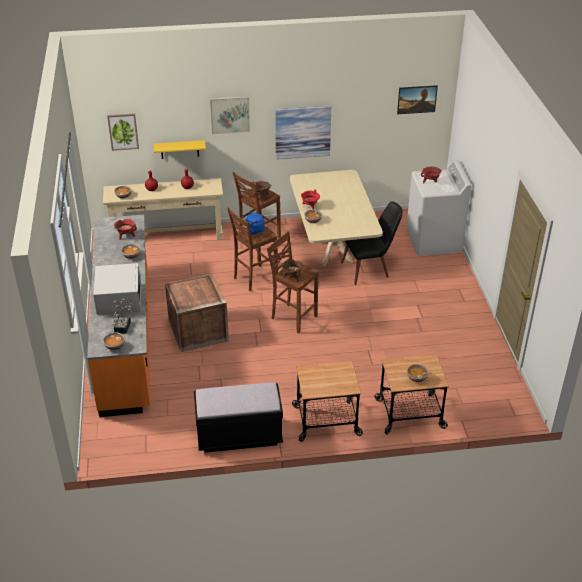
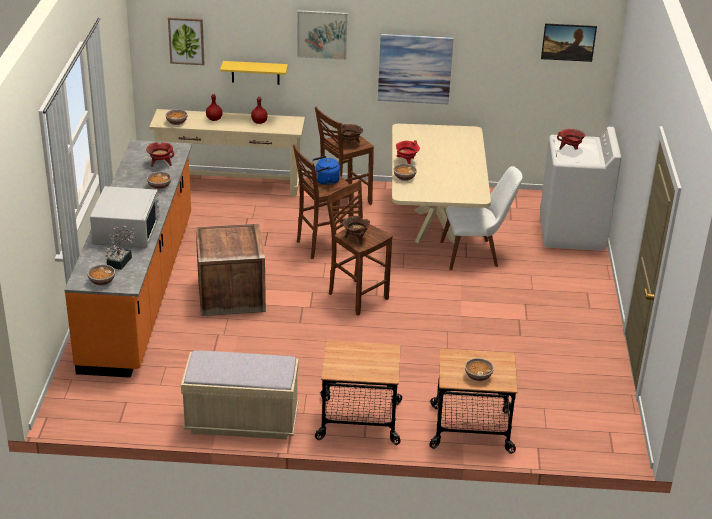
camera: 10 degrees right, 5 degrees down
(239, 436) = (242, 421): black bench -> beige bench
(370, 268) = (477, 253): black chair -> white chair

